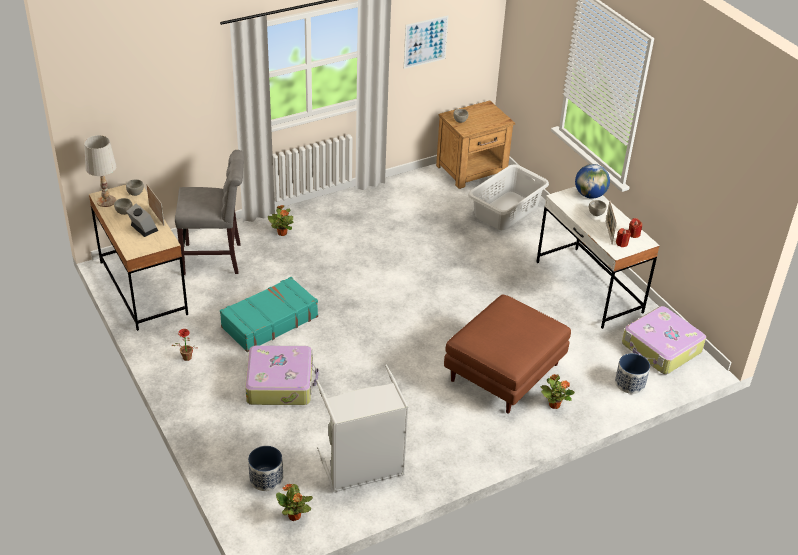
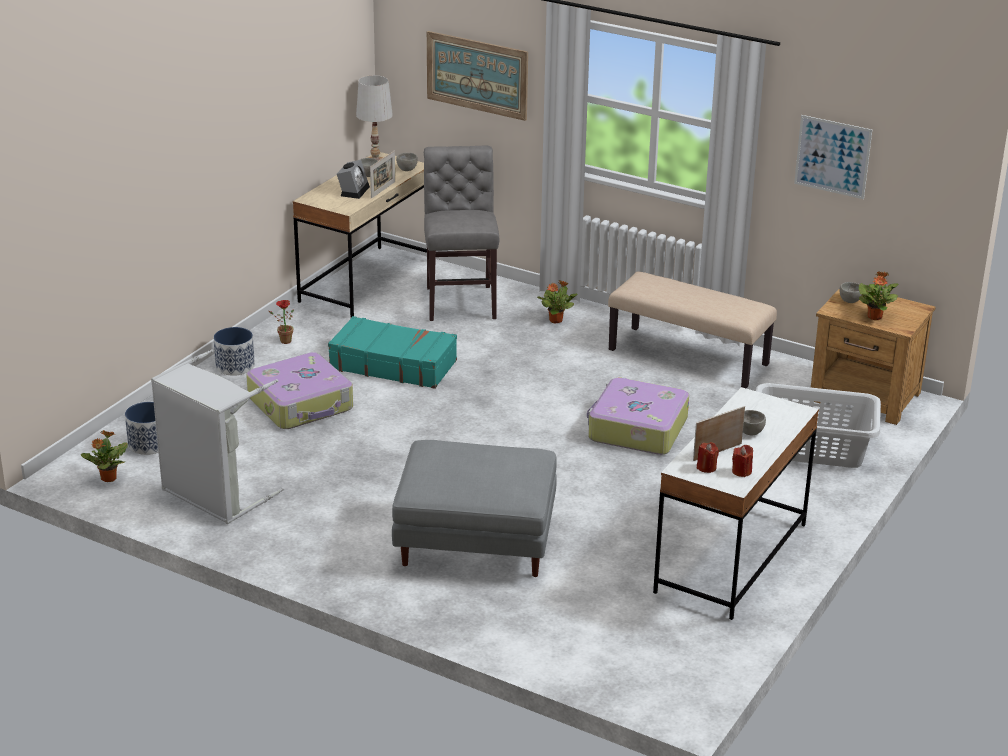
camera: 60 degrees right, 10 degrees down
(166, 99) = (477, 75): none -> picture
(216, 259) = (460, 301): grey chair -> grey chair turned 150 degrees counterclockwise
(375, 205) = (689, 357): none -> beige bench
(504, 373) = (474, 541): brown ottoman -> grey ottoman
(554, 404) = (454, 595): potted plant -> potted plant (875, 317)
(589, 195) = (788, 417): globe -> none
(629, 383) = (563, 646): planter -> planter (235, 366)
(661, 348) = (670, 655): suitcase -> suitcase (636, 429)

